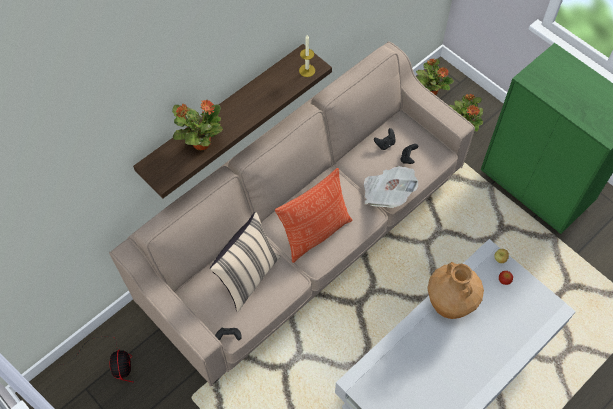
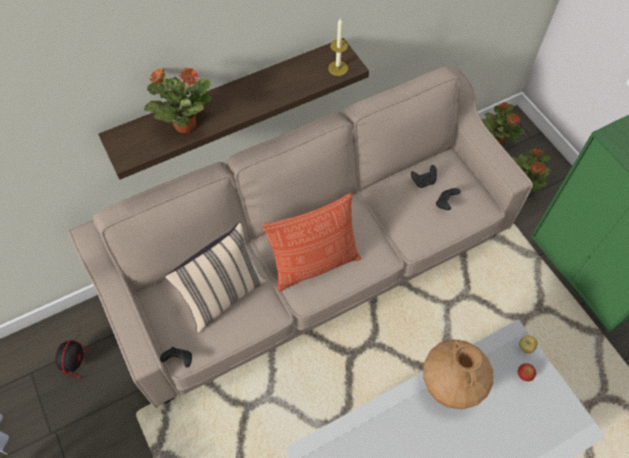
camera: 15 degrees right, 0 degrees up
(387, 193) = (410, 238): newspaper -> none

